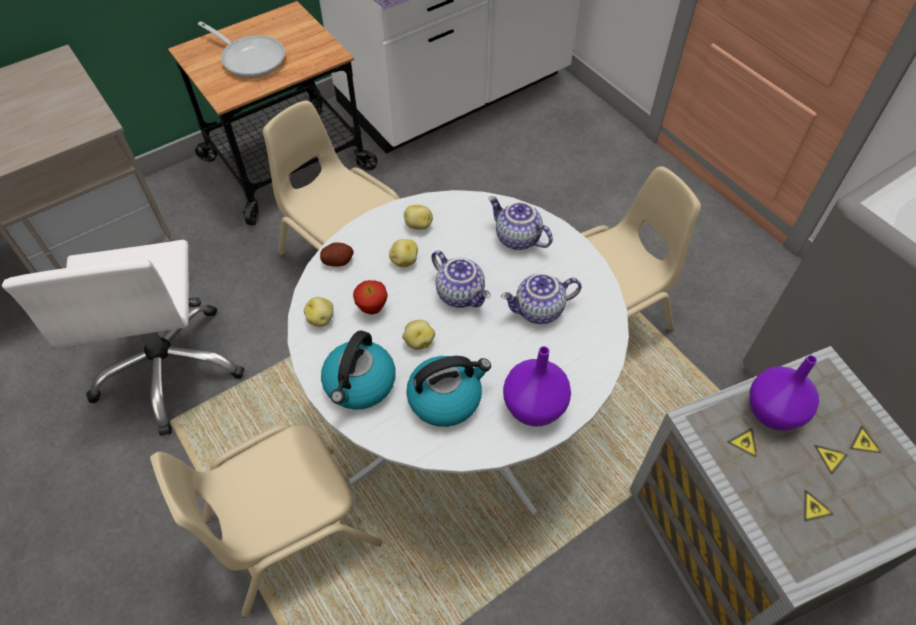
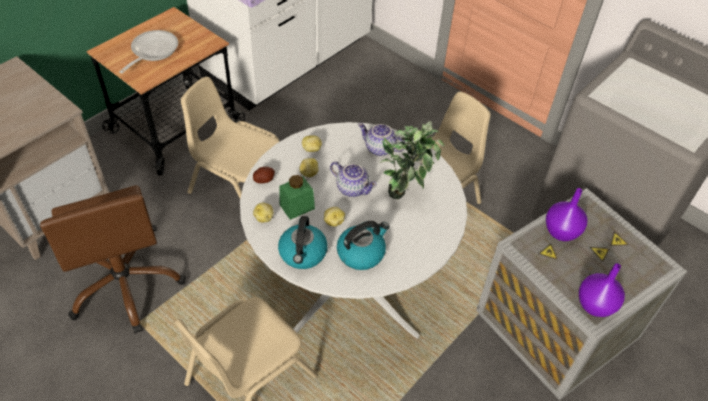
camera: 15 degrees left, 5 degrees down
(169, 367) = (126, 285): white office chair -> brown office chair
(250, 58) = (152, 51): frying pan -> frying pan turned 90 degrees counterclockwise
(372, 309) = (297, 206): apple -> green jar
(533, 406) = (418, 249): purple vase -> purple vase (594, 305)
(538, 311) = (406, 191): teapot -> potted plant

